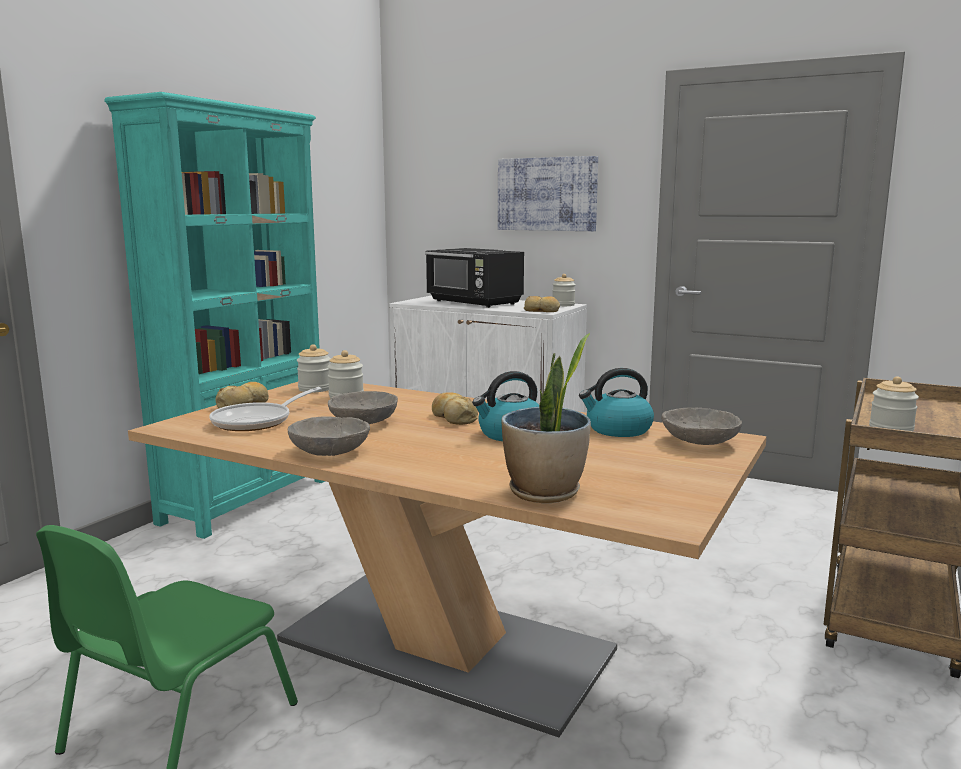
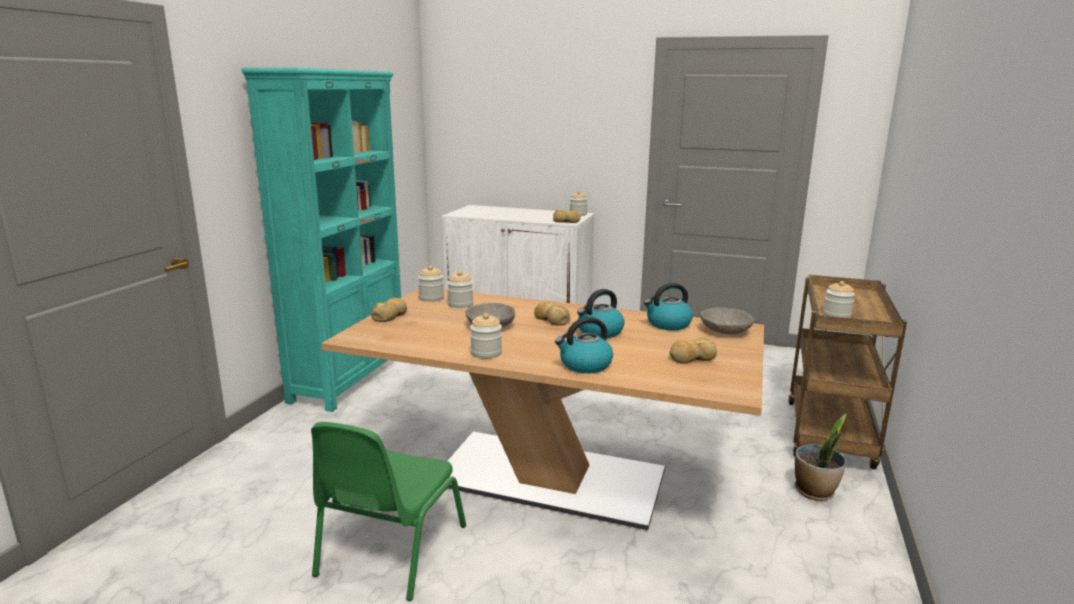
camera: 10 degrees left, 5 degrees up
(257, 421) = (413, 330): frying pan -> none
(330, 451) = (486, 353): grey bowl -> jar
(457, 473) = (585, 365): none -> kettle
(474, 302) = (508, 213): black microwave -> none
(545, 492) = (650, 377): potted plant -> potted plant (815, 491)
(547, 194) = (562, 127): picture -> none
(625, 472) = (691, 358): none -> bread

